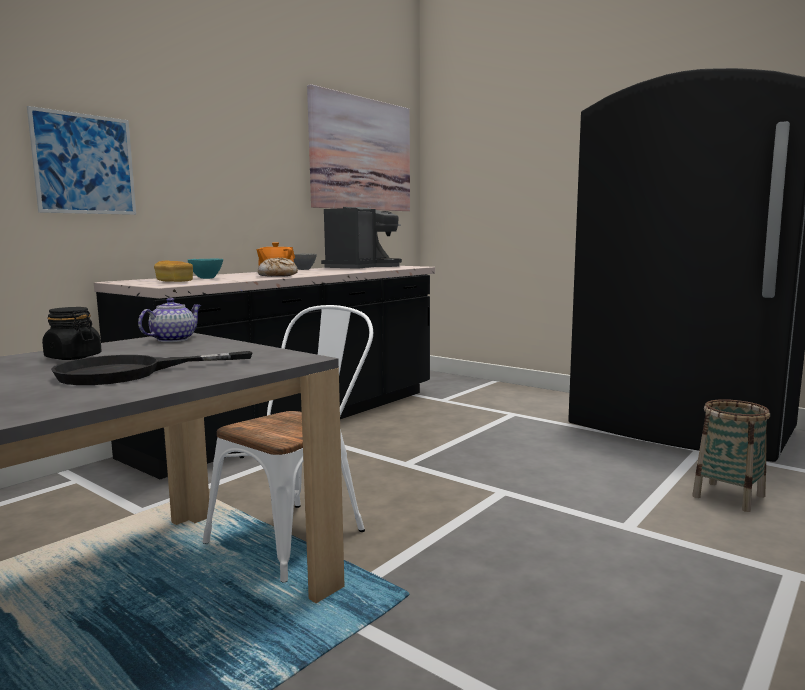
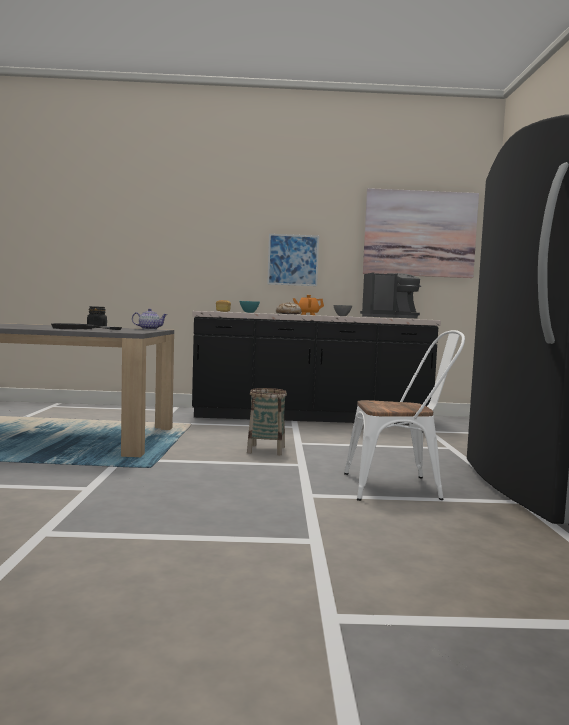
camera: 50 degrees right, 5 degrees down
(84, 164) = (206, 250): picture -> picture (293, 260)
(298, 533) = (178, 443): white chair -> white chair (400, 487)
(728, 496) = (429, 516): basket -> basket (266, 450)

